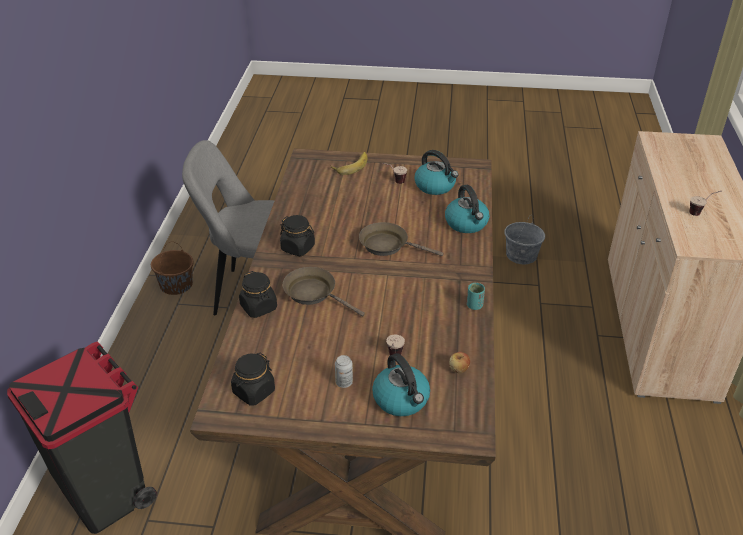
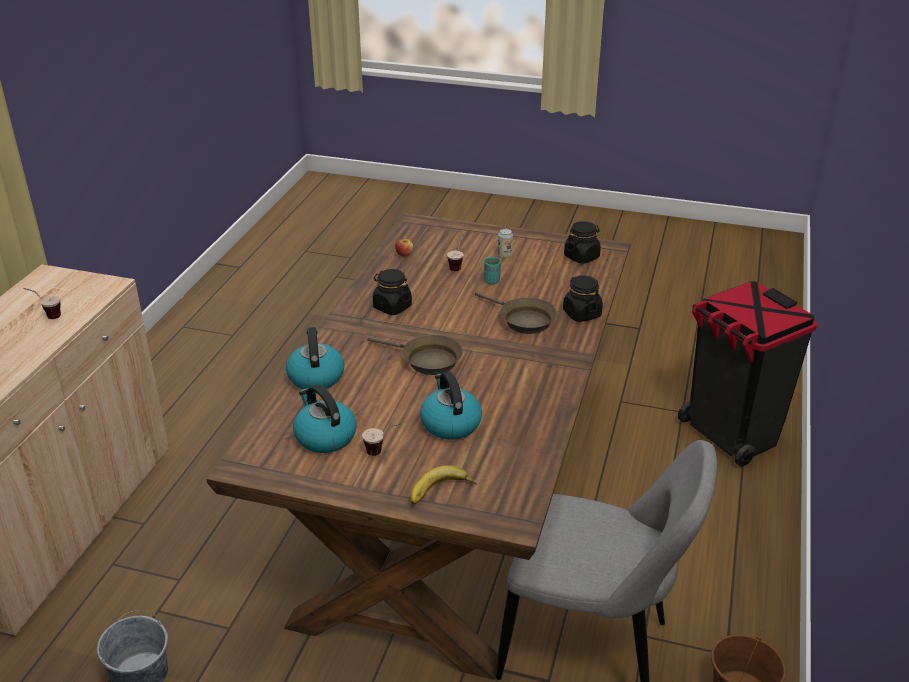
camera: 170 degrees left, 5 degrees down
(298, 248) = (537, 368): black jar -> black jar (392, 307)
(401, 400) = (460, 242): kettle -> kettle (450, 423)
(474, 305) = (362, 295): turquoise cup -> turquoise cup (492, 281)

